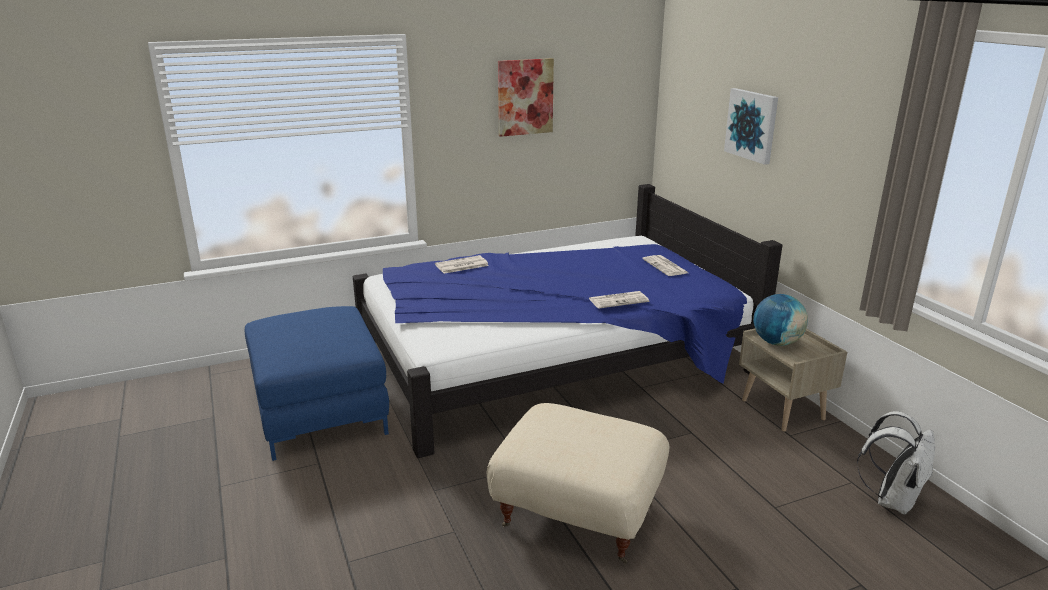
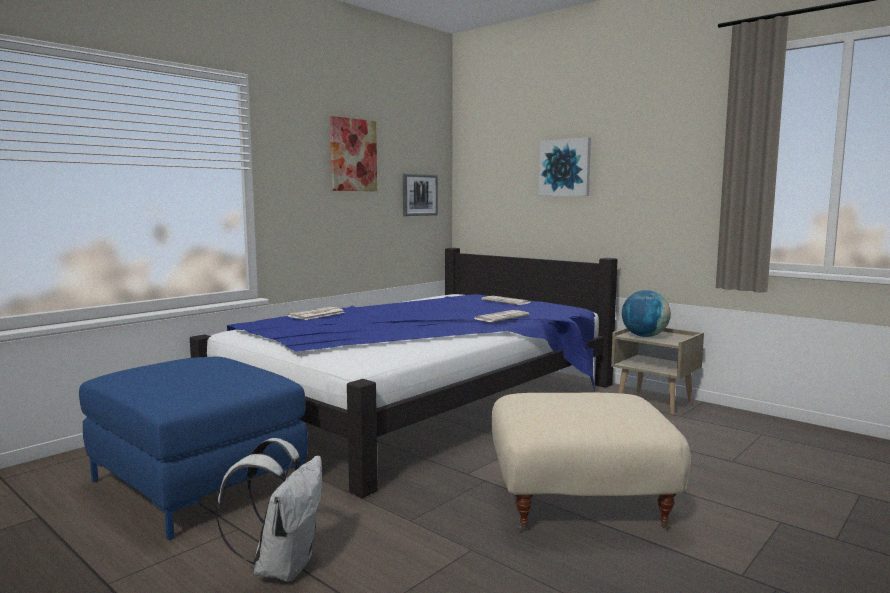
camera: 25 degrees left, 15 degrees down
(609, 129) = (419, 195): none -> picture
(892, 500) = (802, 438): white backpack -> white backpack (282, 566)

